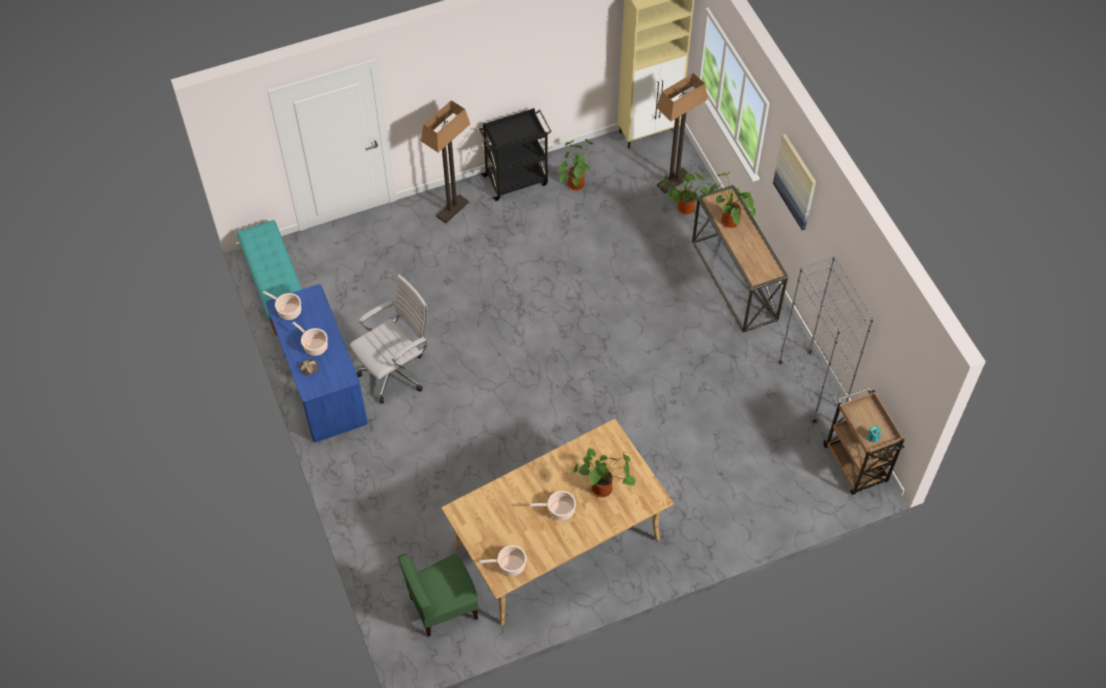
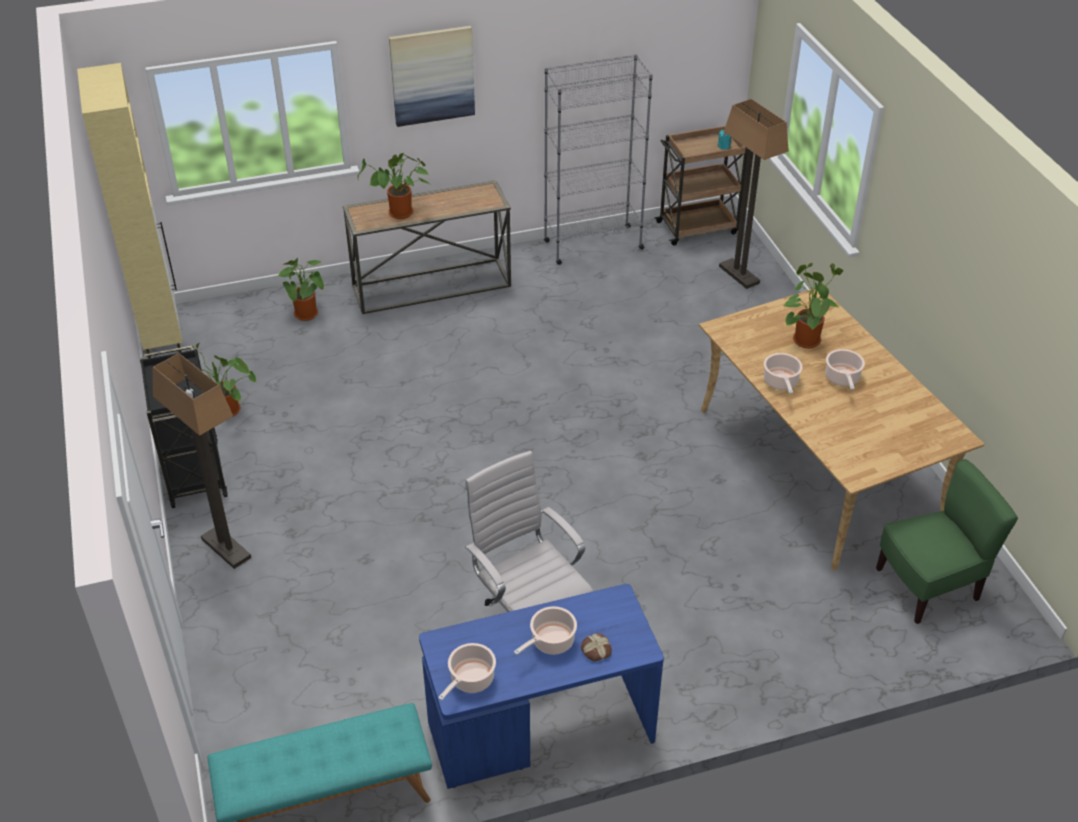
camera: 85 degrees left, 15 degrees down
(443, 607) = (928, 586): green chair -> green chair turned 90 degrees counterclockwise
(510, 565) = (932, 427): cooking pot -> cooking pot (781, 382)
(673, 181) = (257, 321): floor lamp -> floor lamp (739, 275)

